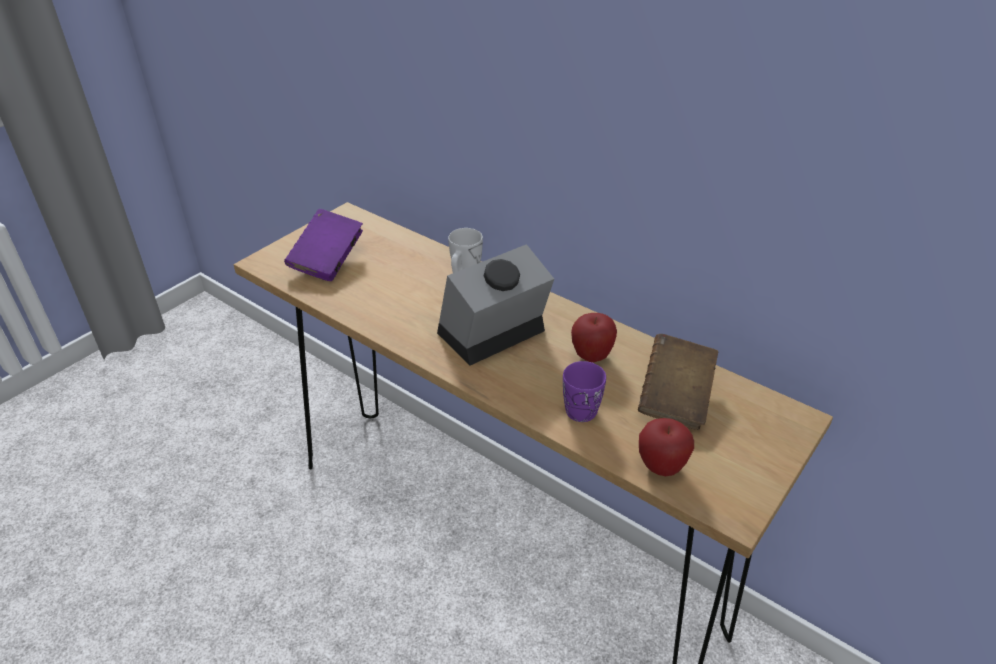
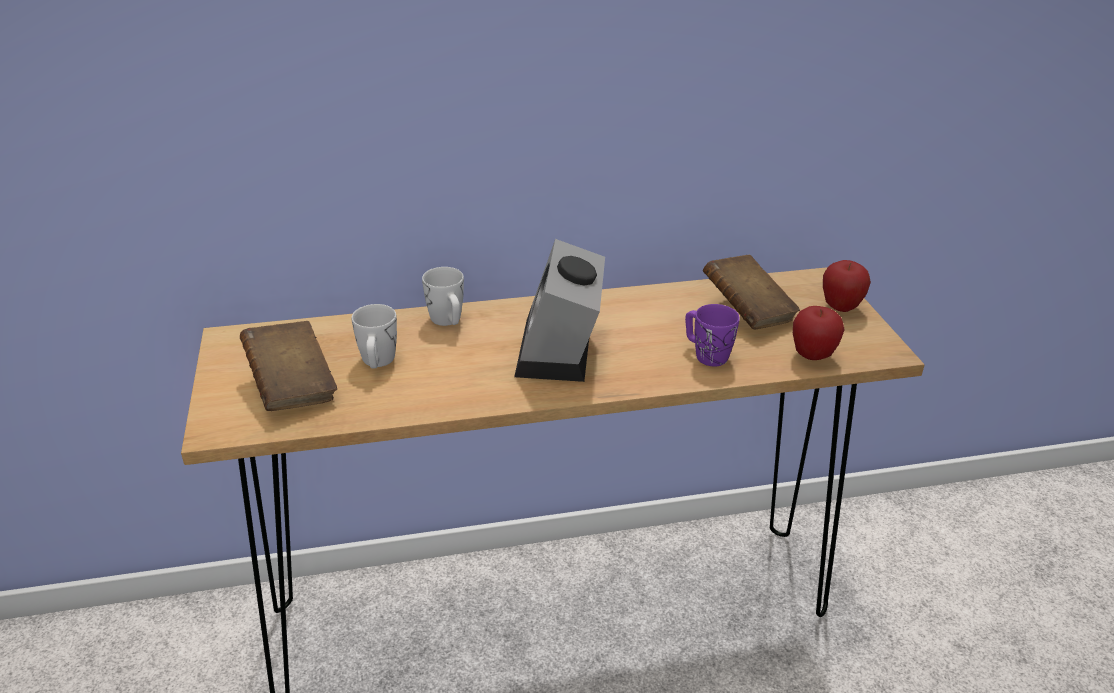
camera: 50 degrees left, 5 degrees down
(327, 261) = (292, 386): purple book -> brown book
(386, 274) = (377, 362): none -> white mug
(591, 356) = (653, 319): apple -> apple (840, 307)

